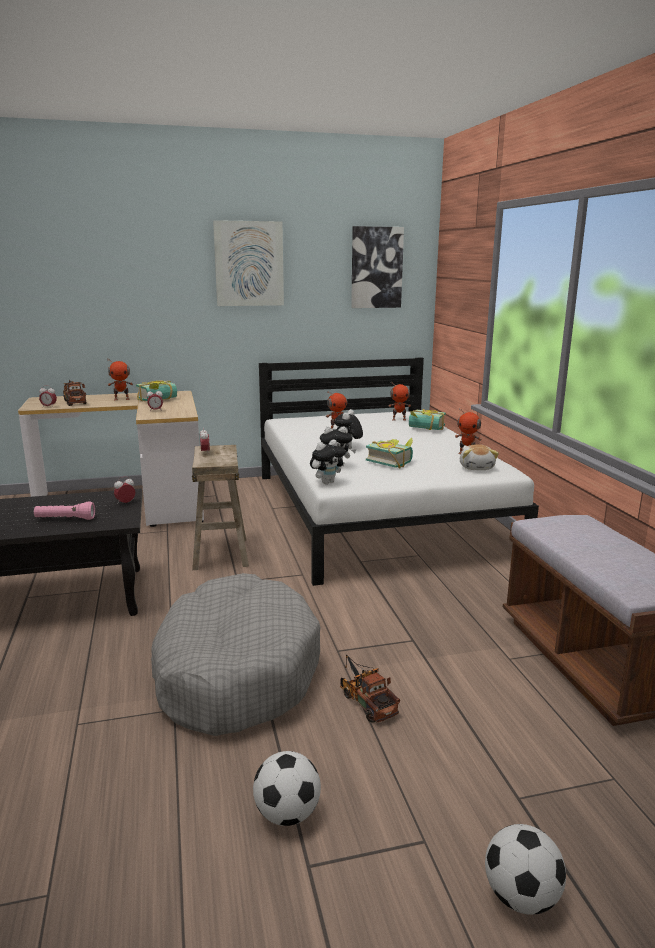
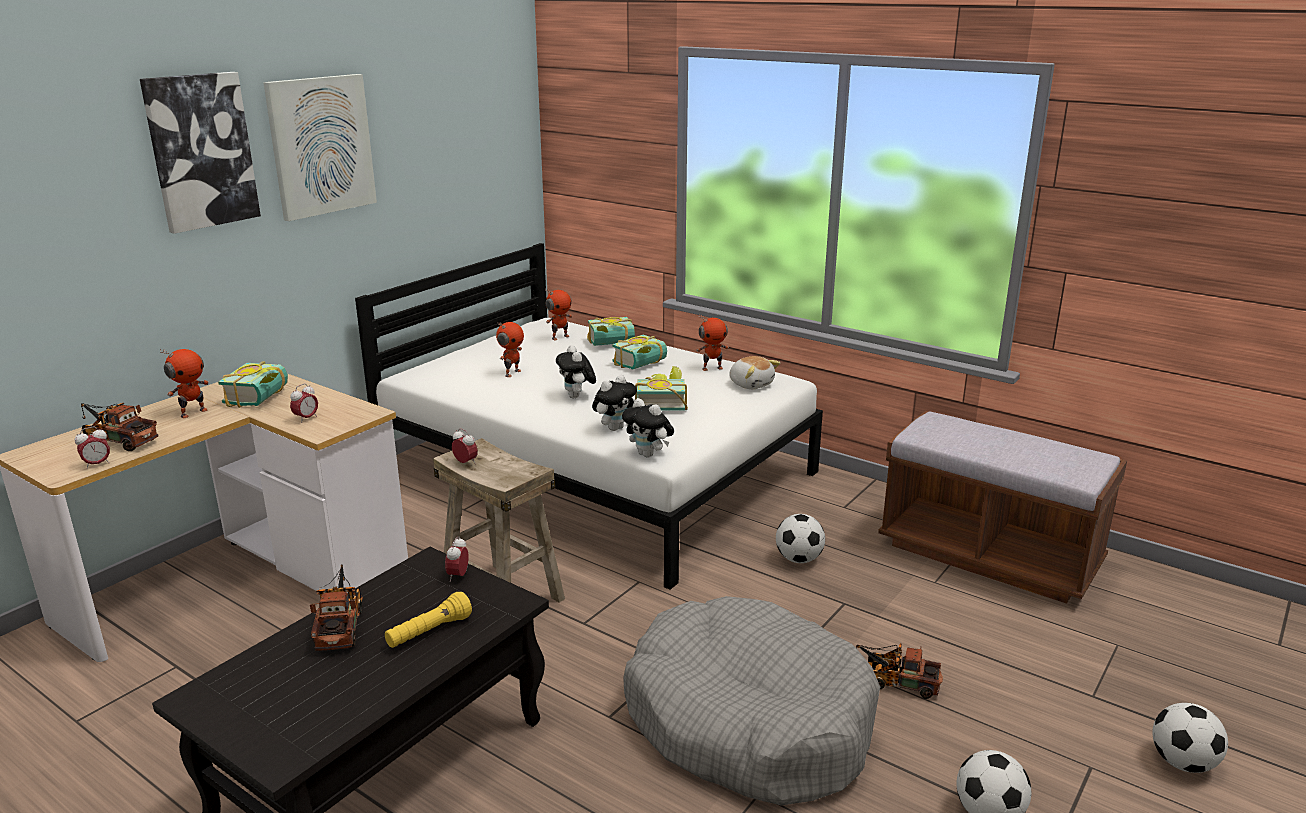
camera: 40 degrees left, 5 degrees up
(43, 503) = (341, 625): none -> toy truck
(65, 519) = (429, 632): pink flashlight -> yellow flashlight
(327, 482) = (649, 455): plush toy -> plush toy turned 120 degrees clockwise
(376, 267) = (477, 127): picture -> picture (201, 151)
(422, 442) = (643, 365): none -> book
(425, 603) = (799, 559): none -> football

